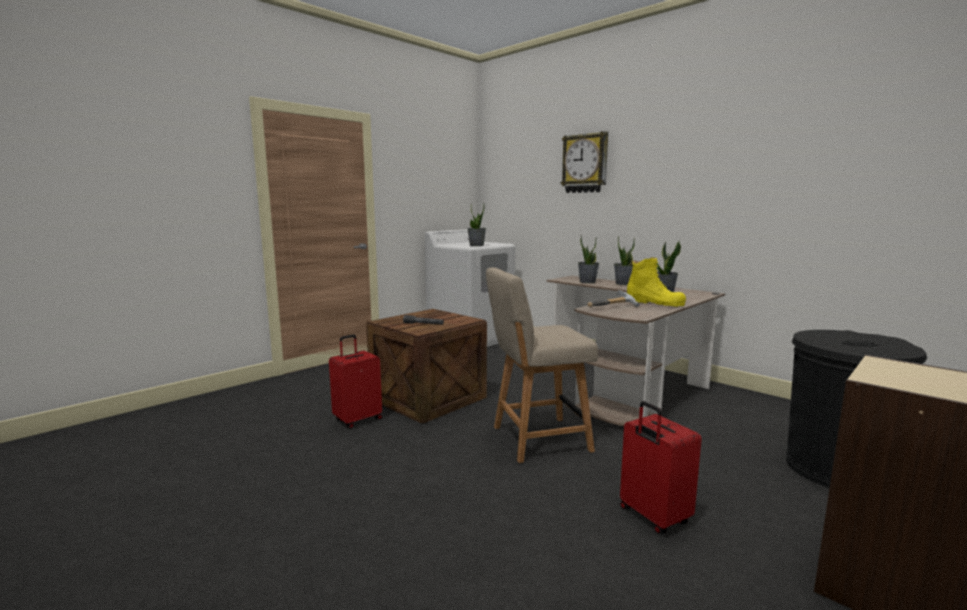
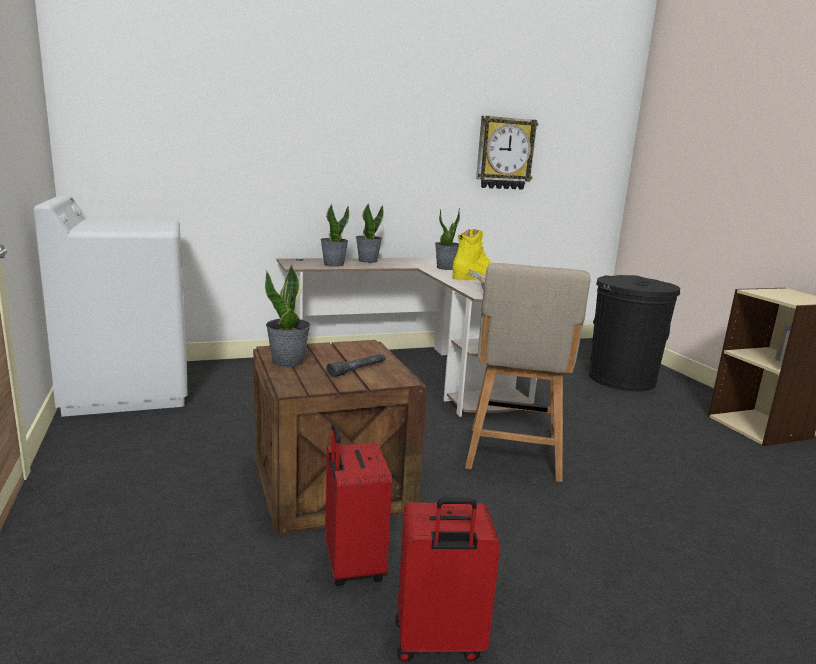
camera: 65 degrees left, 5 degrees up
(476, 245) = (158, 227): potted plant -> potted plant (288, 361)
(585, 163) = (285, 100): wall clock -> wall clock (504, 153)
(652, 517) = (675, 458): red suitcase -> red suitcase (438, 642)

